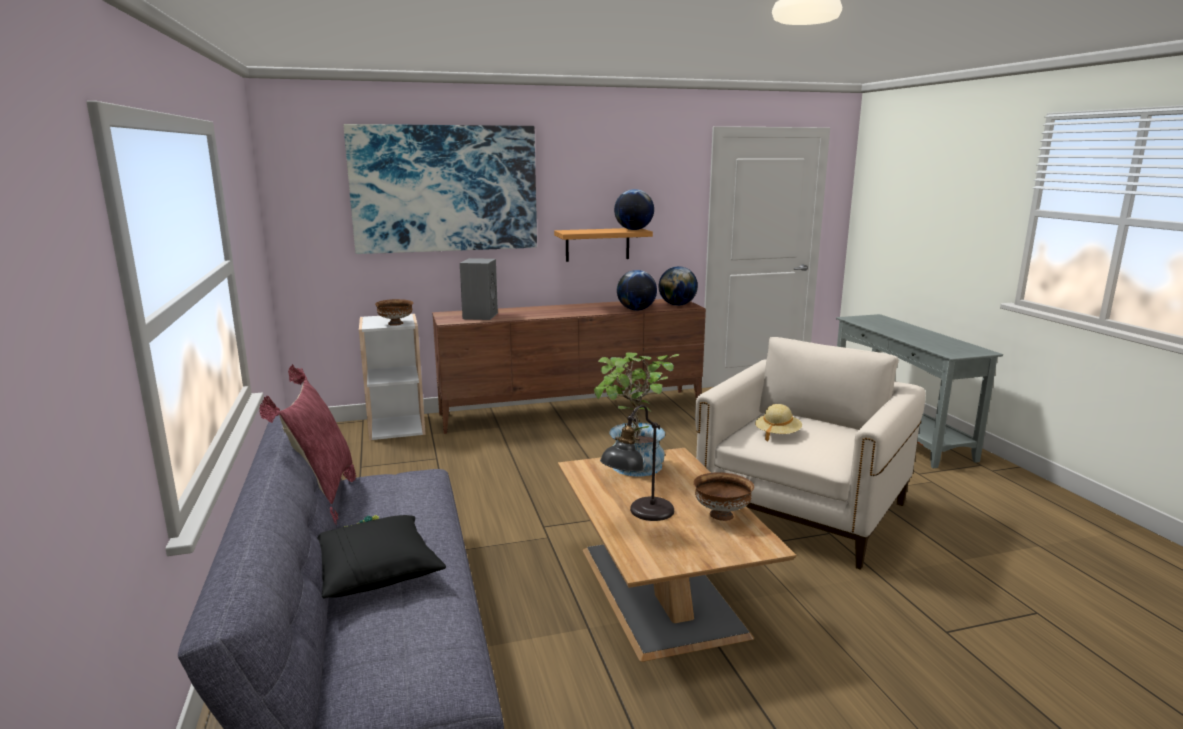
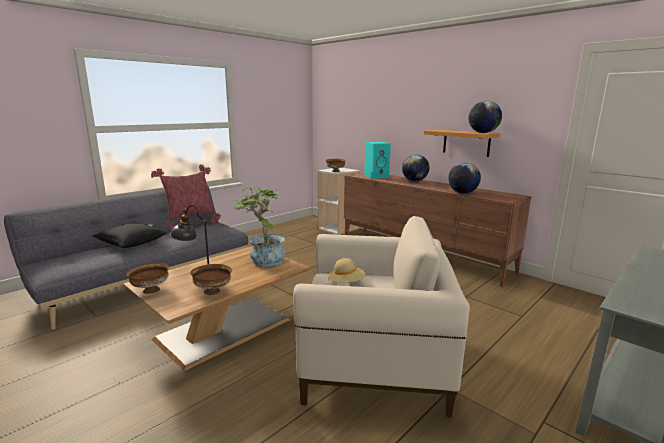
camera: 60 degrees right, 0 degrees up
(445, 189) = (381, 99): picture -> none
(479, 316) = (376, 176): grey speaker -> turquoise speaker
(677, 305) = (503, 197): globe -> globe (414, 181)
(682, 560) = (150, 290): none -> brown bowl

